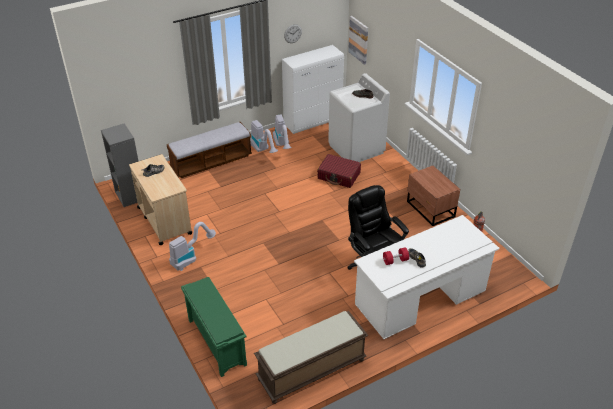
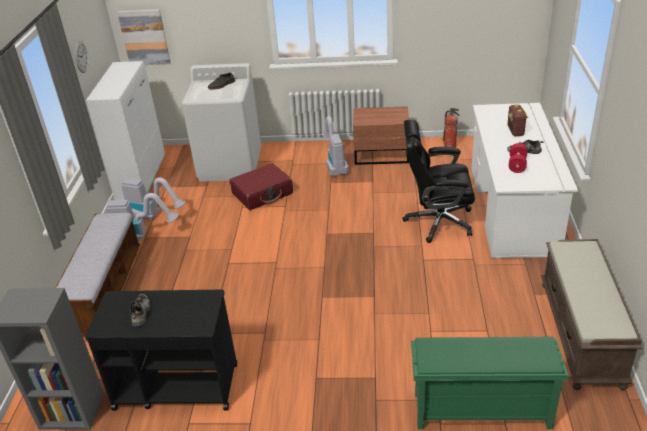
camera: 55 degrees left, 5 degrees down
(164, 220) = (175, 386): beige cart -> black cart
(191, 257) = (287, 382): vacuum cleaner -> vacuum cleaner (334, 163)
(442, 247) = (515, 131): none -> radio

